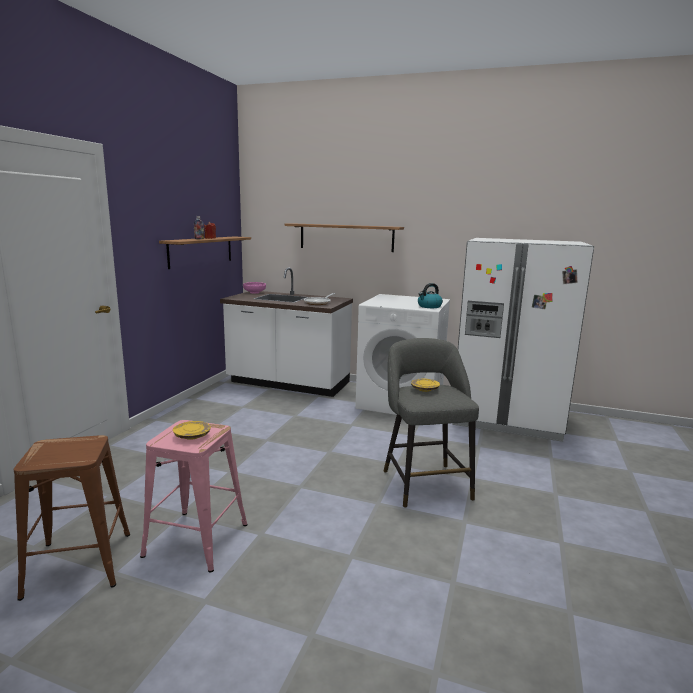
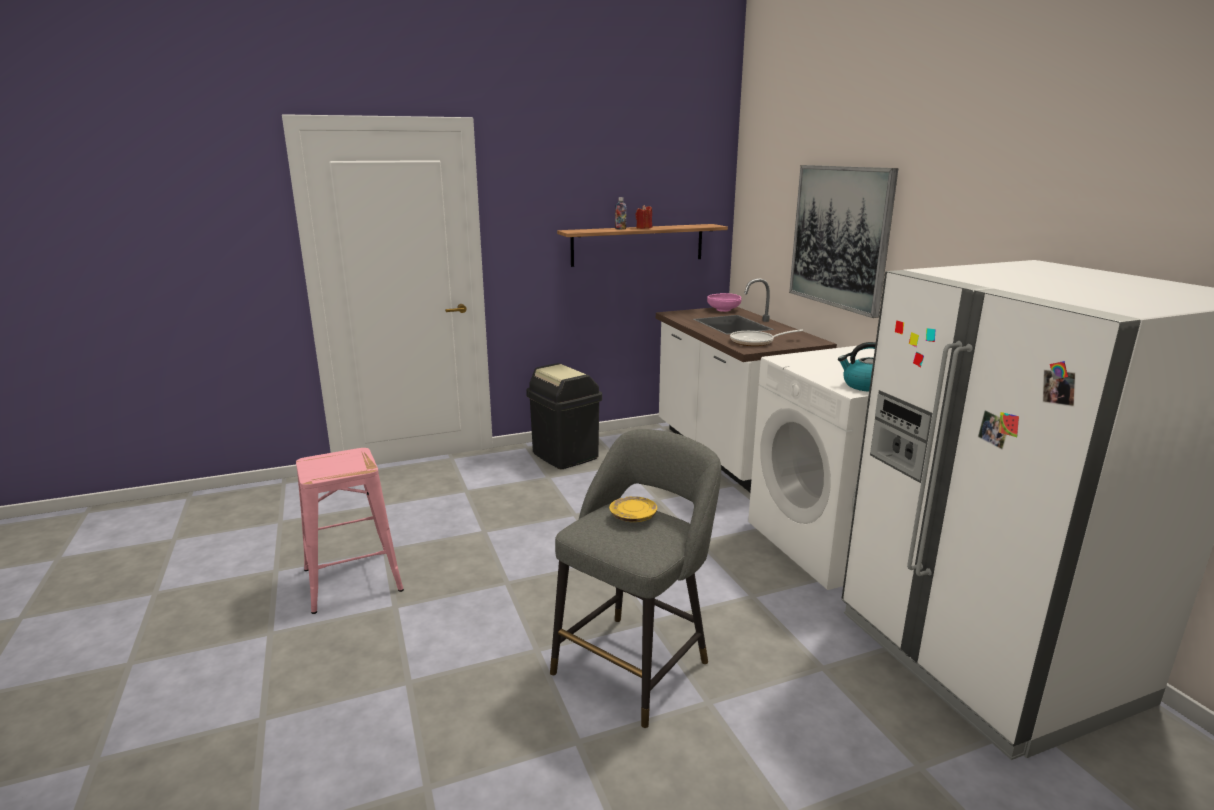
camera: 50 degrees right, 5 degrees up
(78, 564) = (274, 551): brown stool -> none
(192, 436) = (334, 466): yellow plate -> none
(194, 415) = (564, 455): none -> black trash can
(346, 237) = (840, 237): shelf -> picture

